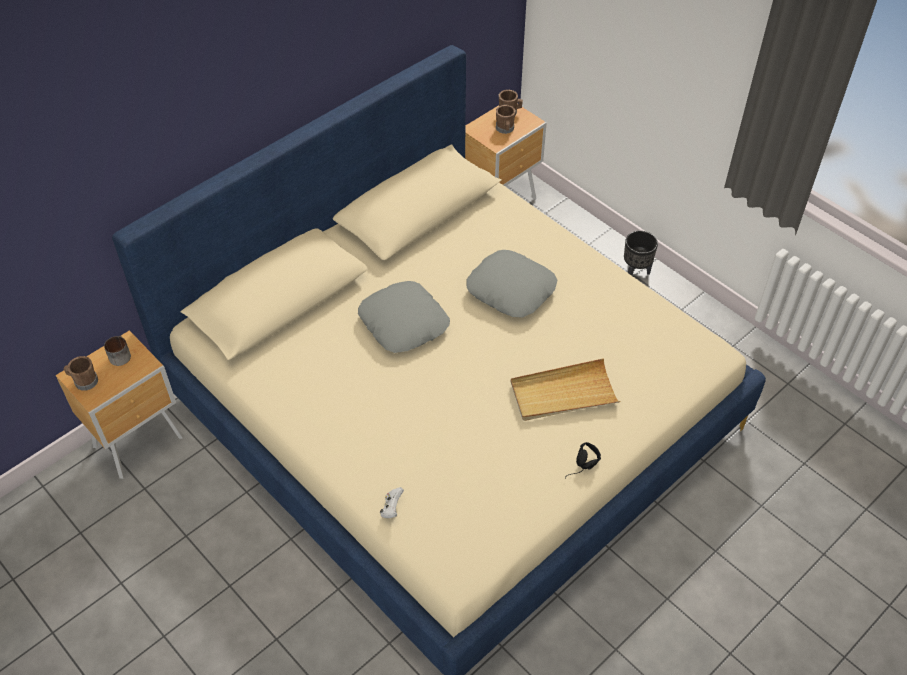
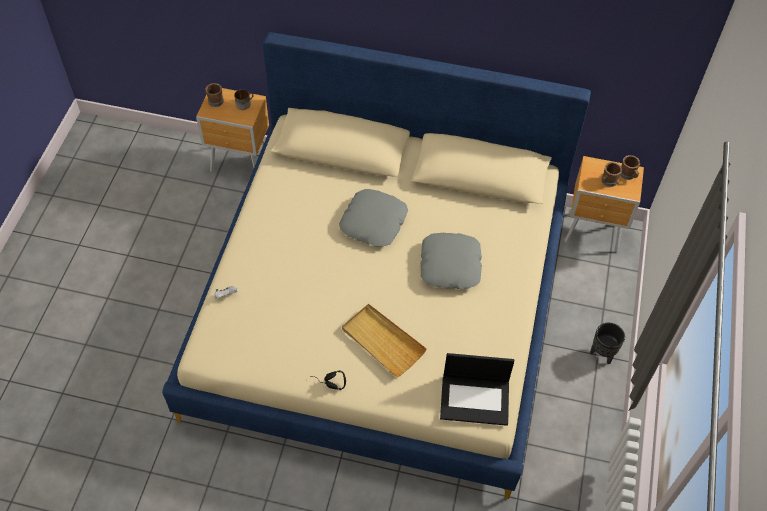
camera: 55 degrees right, 5 degrees up
(684, 354) = (475, 399): none -> laptop

